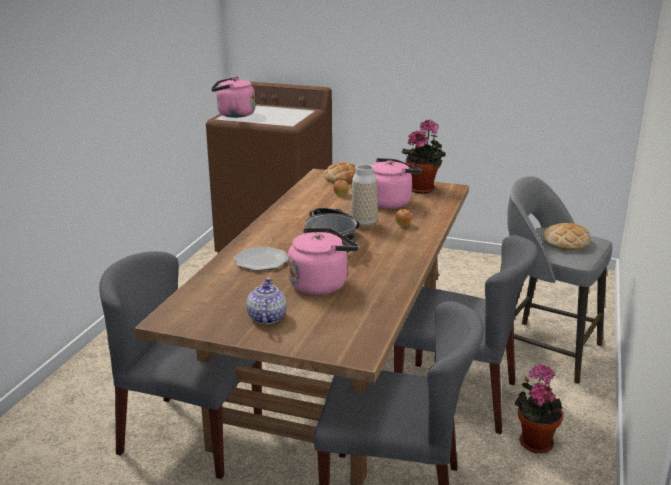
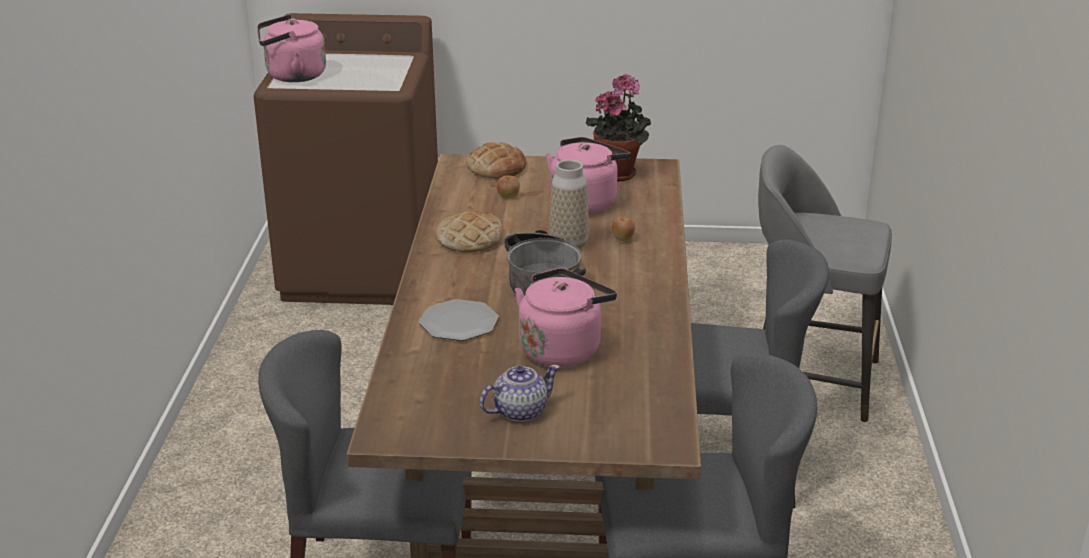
camera: 15 degrees left, 5 degrees up
(266, 318) = (519, 411): teapot -> teapot turned 75 degrees clockwise
(534, 441) = (839, 510): potted plant -> none
(566, 242) = (835, 233): bread -> bread (469, 239)

